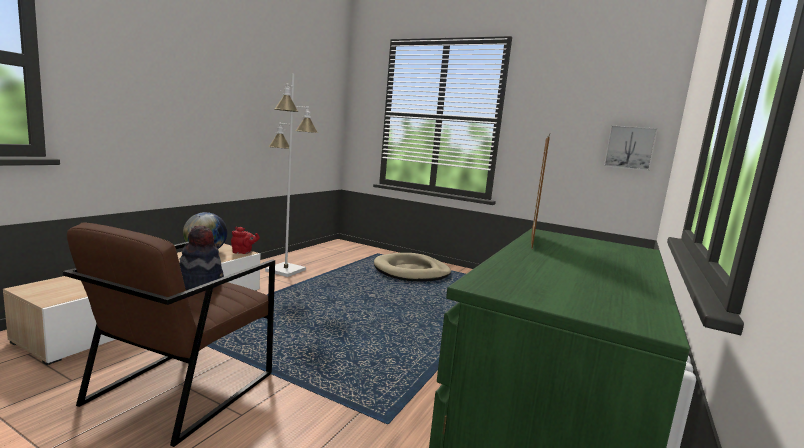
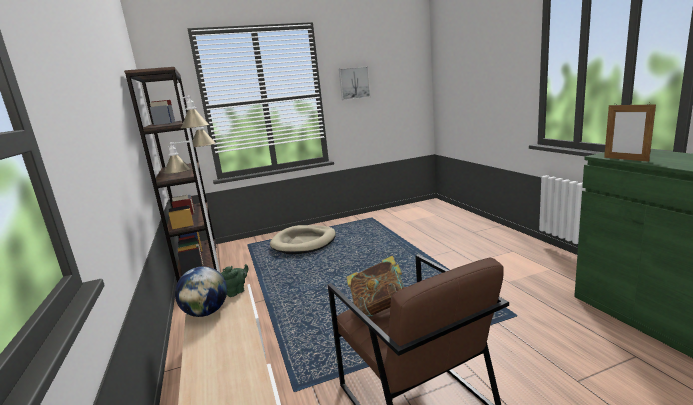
camera: 45 degrees left, 5 degrees up
(200, 283) = (380, 308): hat -> book
(243, 252) = (237, 291): red teapot -> green teapot
(324, 249) = (199, 264): none -> brown bookcase
(630, 147) = (410, 98): picture -> picture (354, 83)

